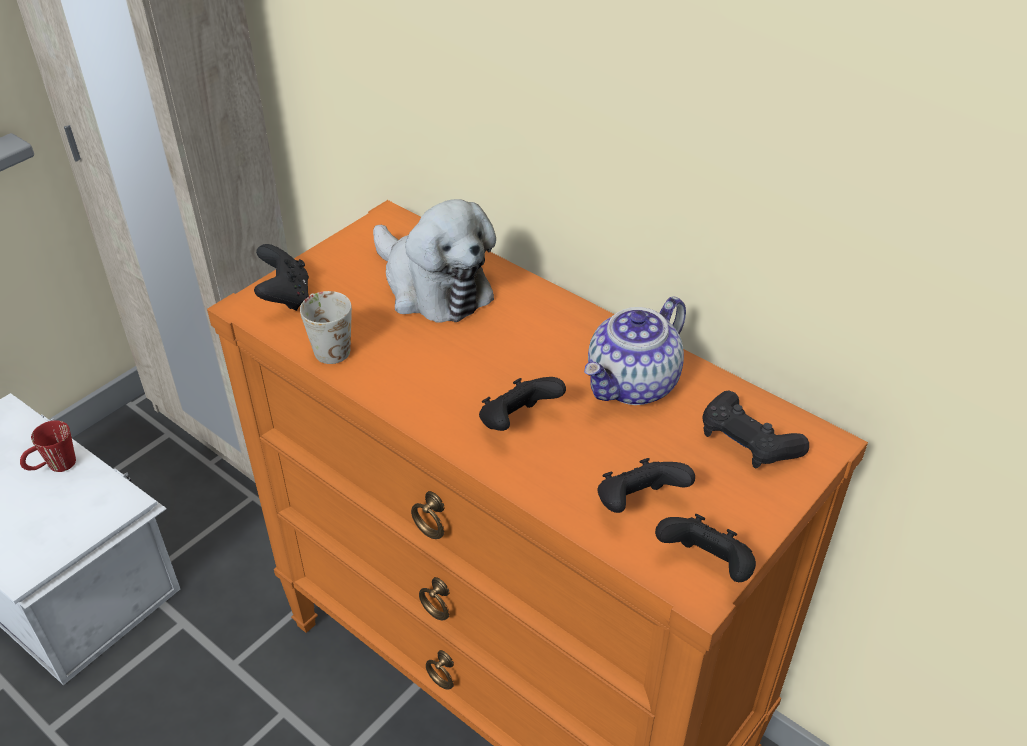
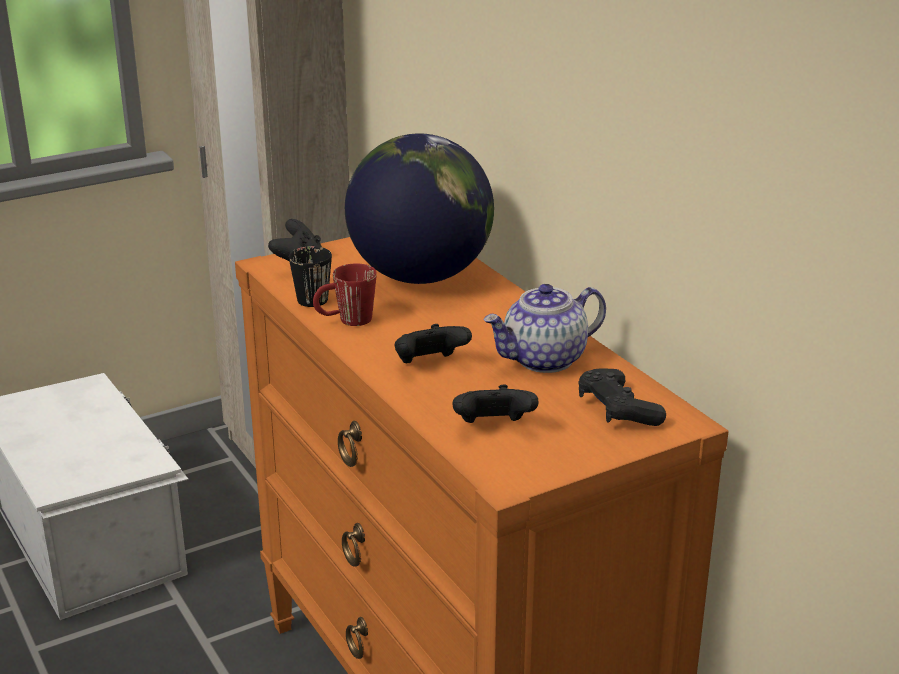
camera: 20 degrees right, 15 degrees down
(54, 467) = (112, 428): red mug -> red mug (345, 321)
(327, 345) = (311, 296): white mug -> black mug
(433, 286) = (420, 276): plush toy -> globe
(706, 566) = (522, 472): black game controller -> none

